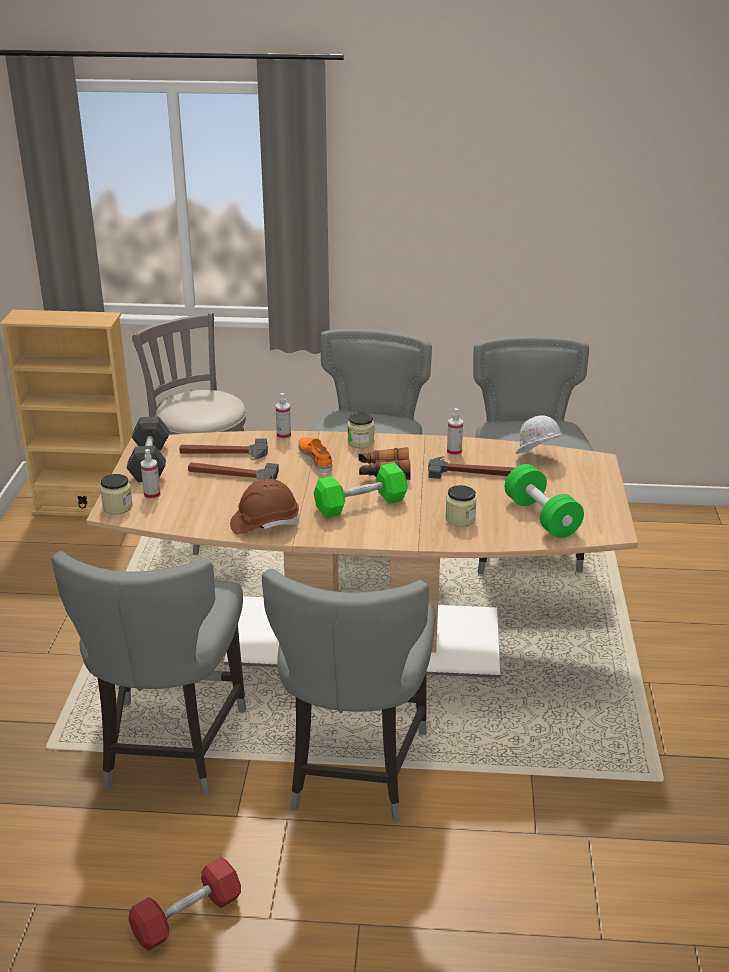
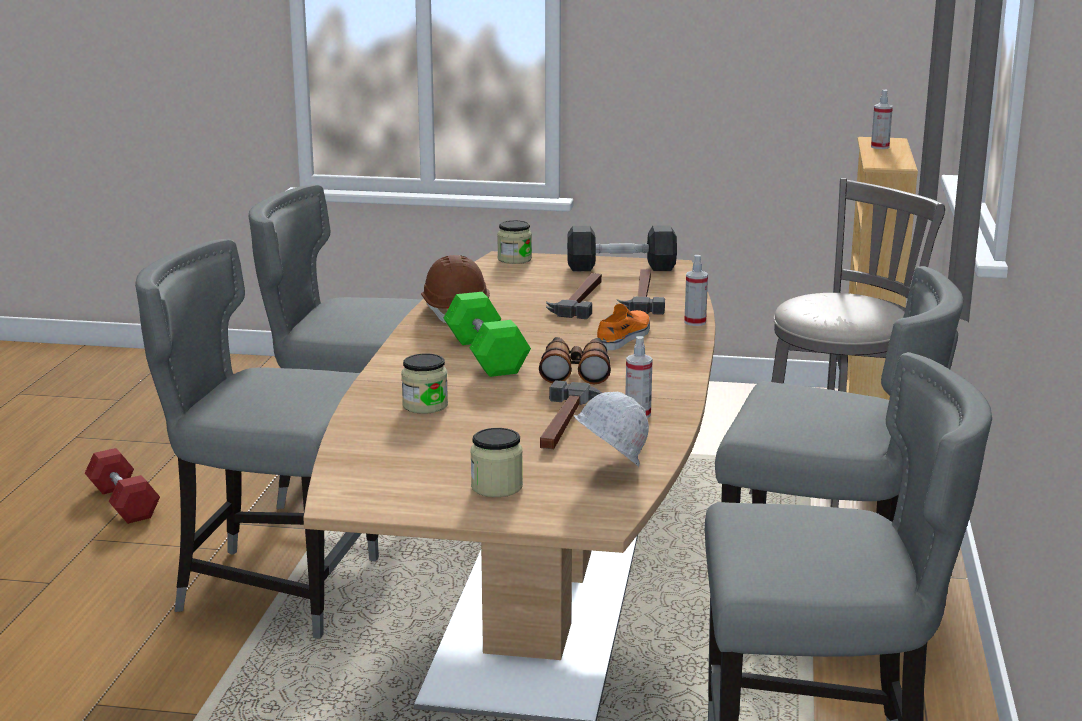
camera: 95 degrees right, 10 degrees down
(152, 495) = (537, 270): spray bottle -> spray bottle (880, 147)
(316, 458) = (624, 337): orange shoe -> orange shoe turned 45 degrees counterclockwise
(360, 442) = (674, 361): jar -> jar (496, 487)
(541, 517) = (409, 456): green dumbbell -> none

